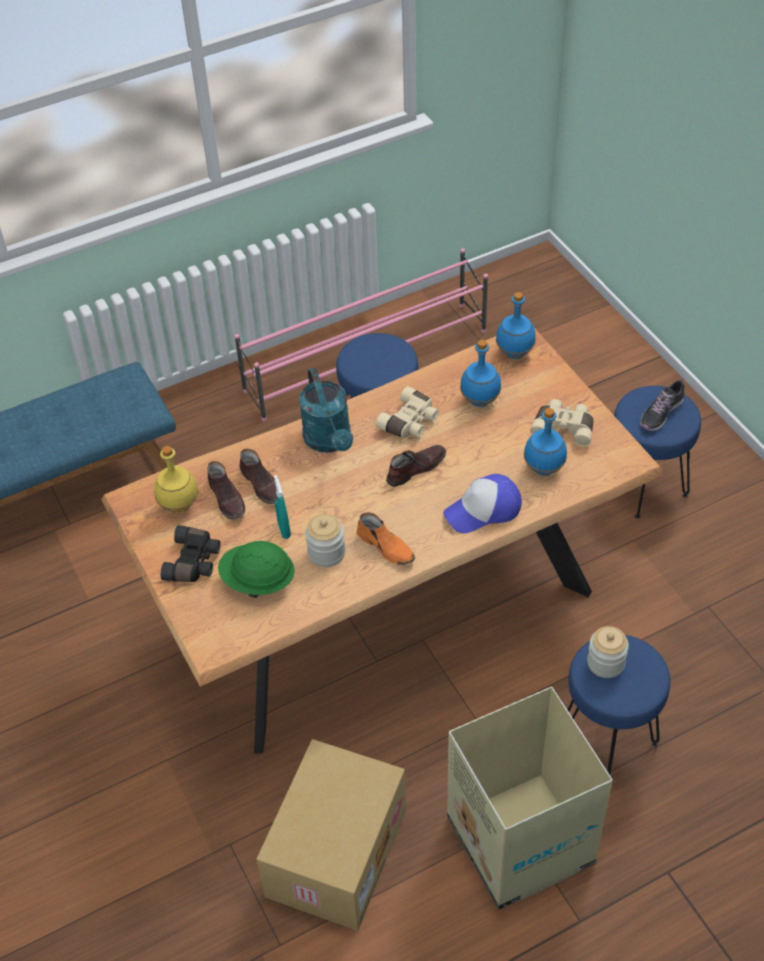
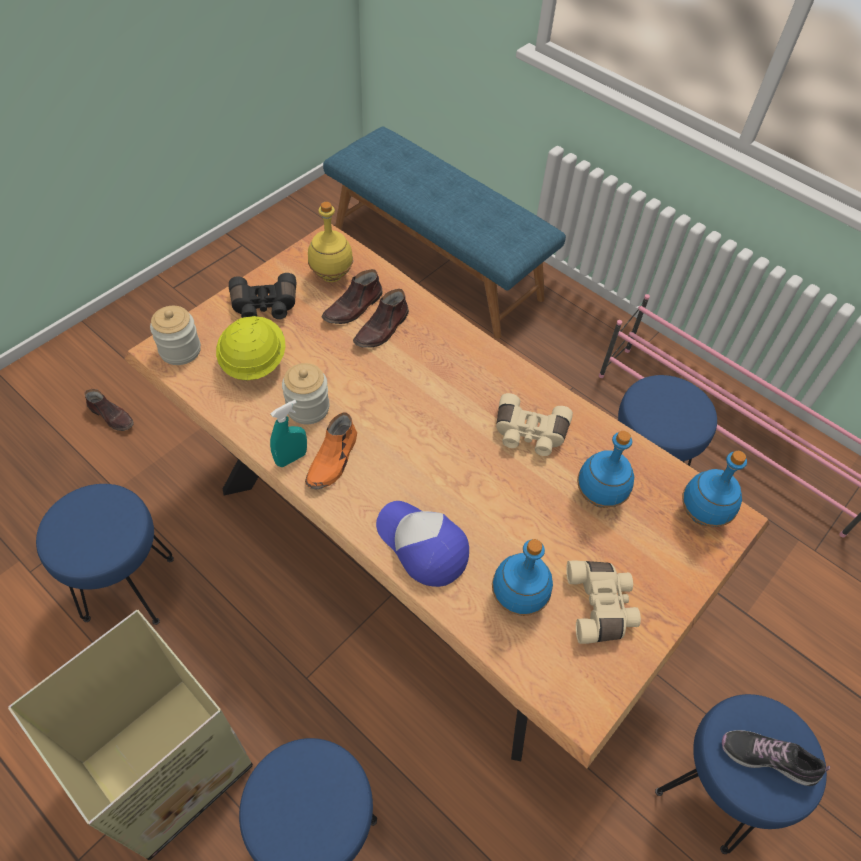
camera: 65 degrees right, 5 degrees up
(258, 581) = (253, 361): green hard hat -> yellow hard hat
(284, 529) = (328, 363): turquoise spray bottle -> turquoise spray bottle (291, 458)
(330, 441) = (466, 368): turquoise watering can -> none
(335, 851) = (131, 587): cardboard box -> blue stool
(415, 468) = (460, 457): brown shoe -> brown shoe (112, 416)
(605, 663) = (314, 781): jar -> jar (180, 350)

